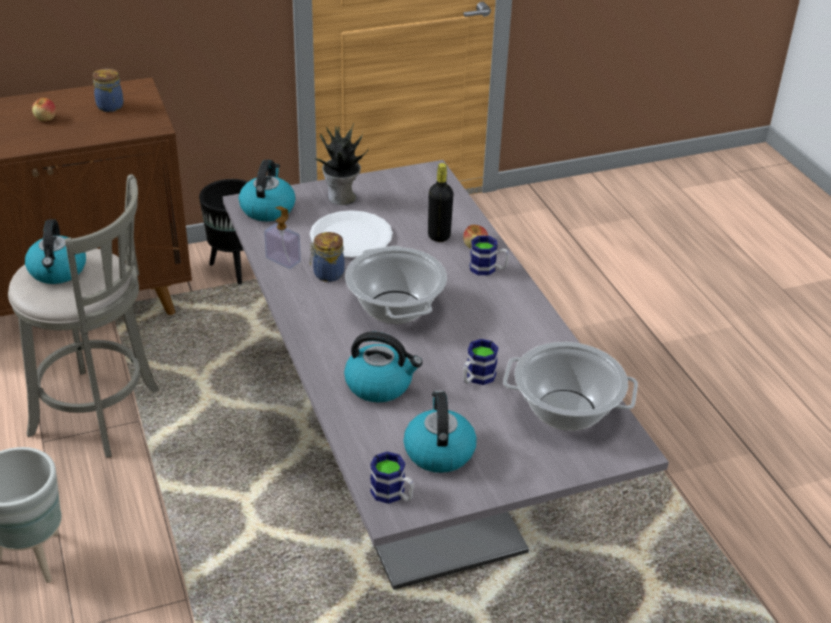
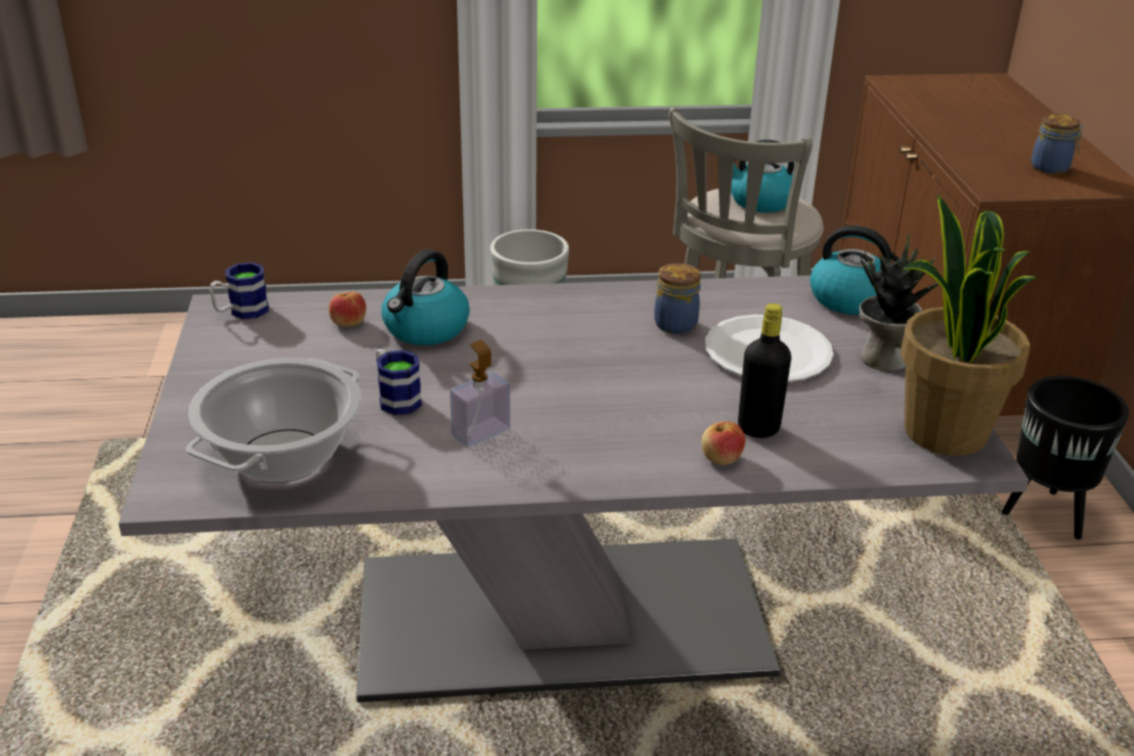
camera: 105 degrees right, 5 degrees down
(45, 118) = (1005, 135): apple -> apple (348, 322)
(283, 260) = (717, 297): soap dispenser -> soap dispenser (481, 432)
(394, 307) = (579, 361): cooking pot -> none
(412, 180) = (942, 432): none -> potted plant
(438, 451) = (284, 348): kettle -> none
(488, 269) = (651, 458): mug -> none

